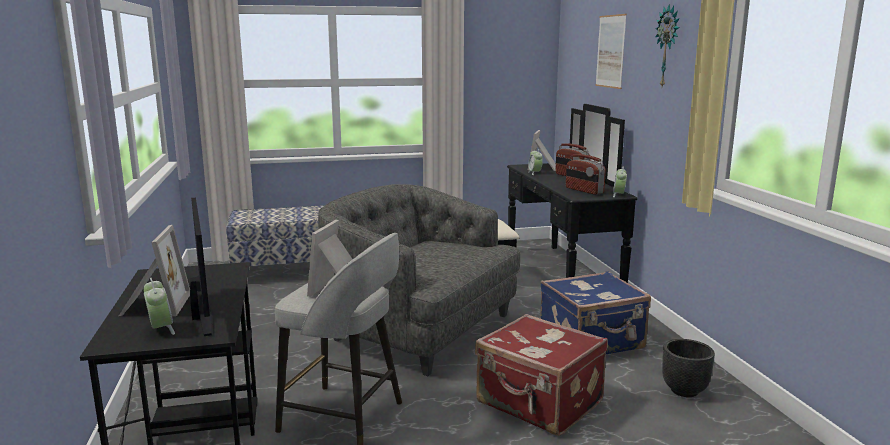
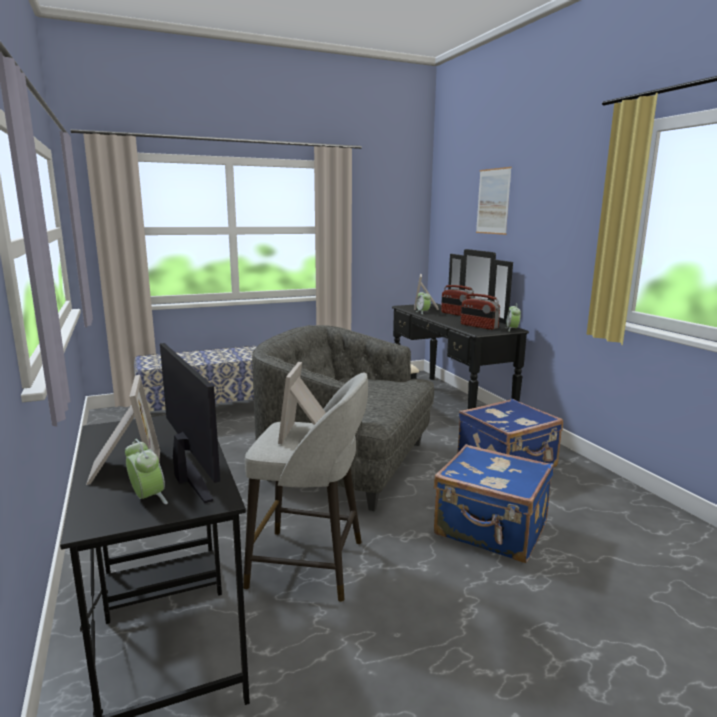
camera: 10 degrees left, 0 degrees up
(539, 404) = (491, 530): red suitcase -> blue suitcase
(668, 47) = (562, 194): wall clock -> none
(684, 391) = (610, 506): black planter -> none

